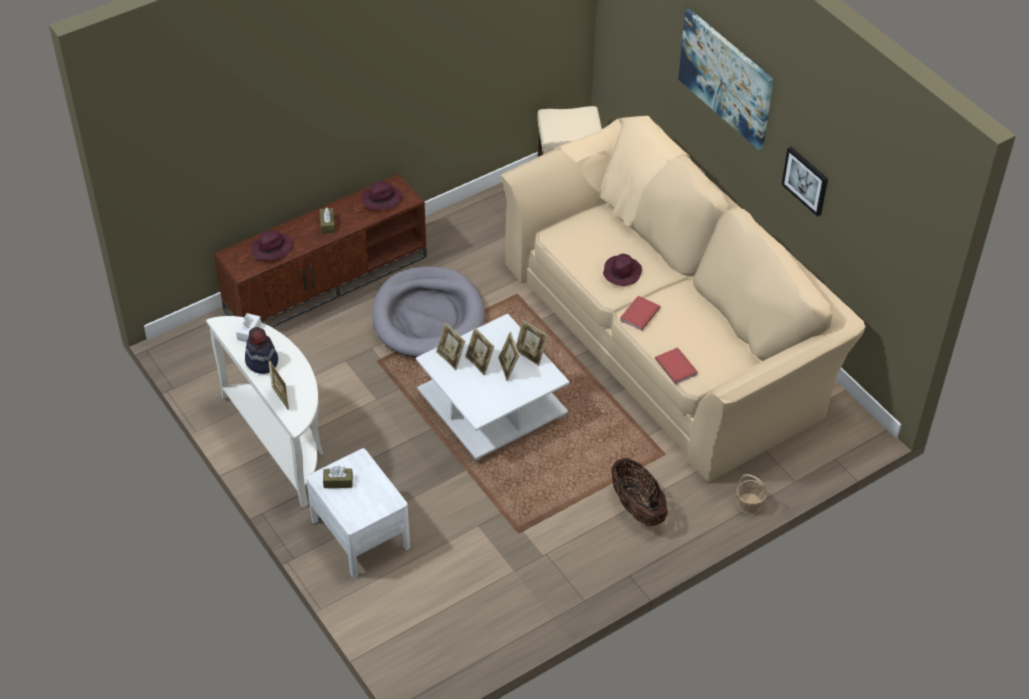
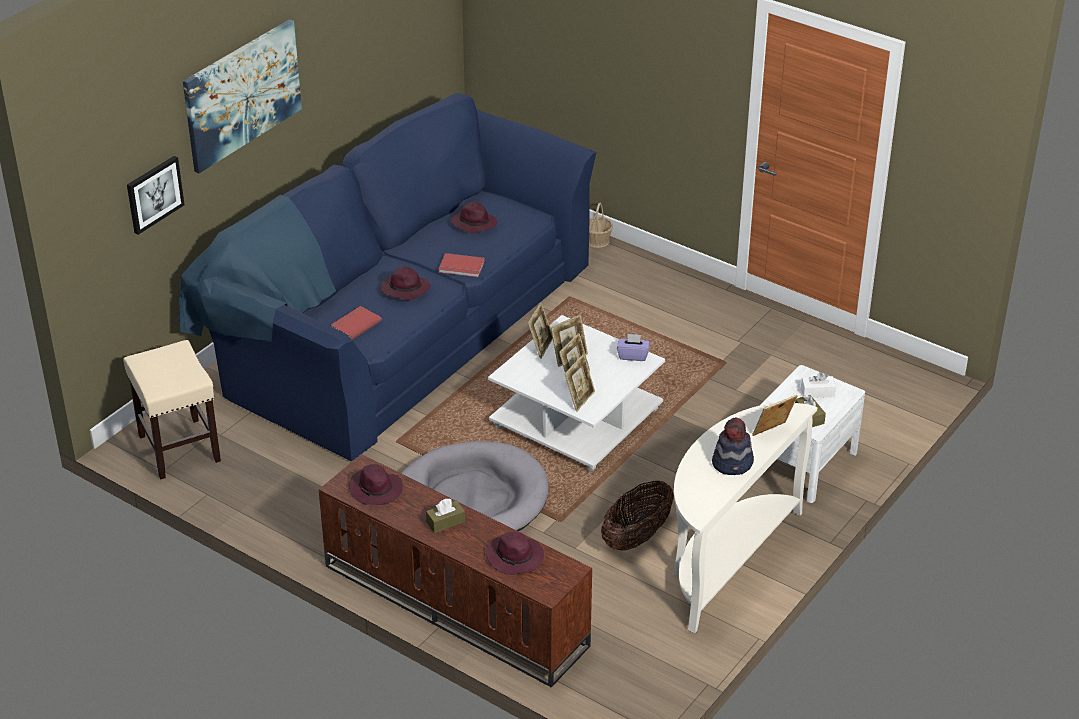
camera: 110 degrees left, 10 degrees down
(249, 332) = (696, 488): white tissue box -> white tissue box (817, 392)
(489, 408) = (633, 355): none -> purple tissue box
(637, 507) = (645, 300): basket -> basket (636, 537)
(668, 332) = (401, 325): beige sofa -> blue sofa
(677, 366) = (520, 232): red book -> red book (355, 324)
(706, 340) = (473, 224): none -> purple hat
(806, 180) = (343, 72): picture -> picture (154, 194)

